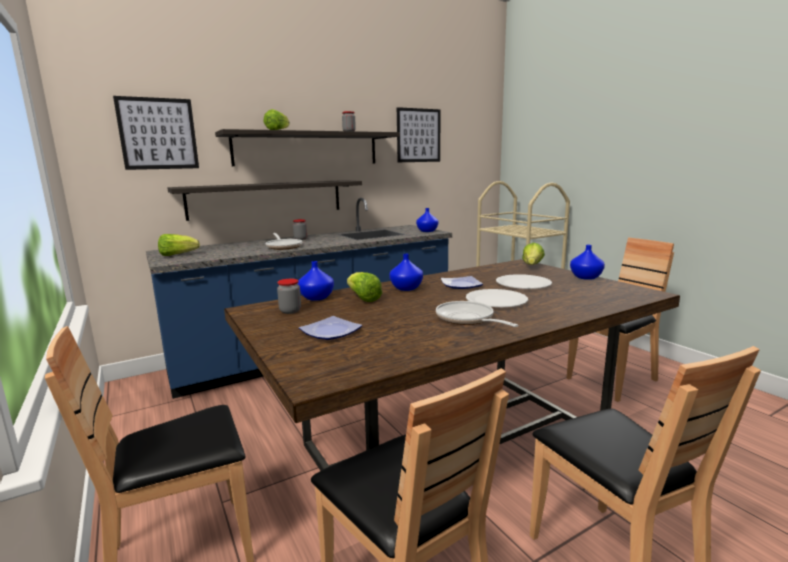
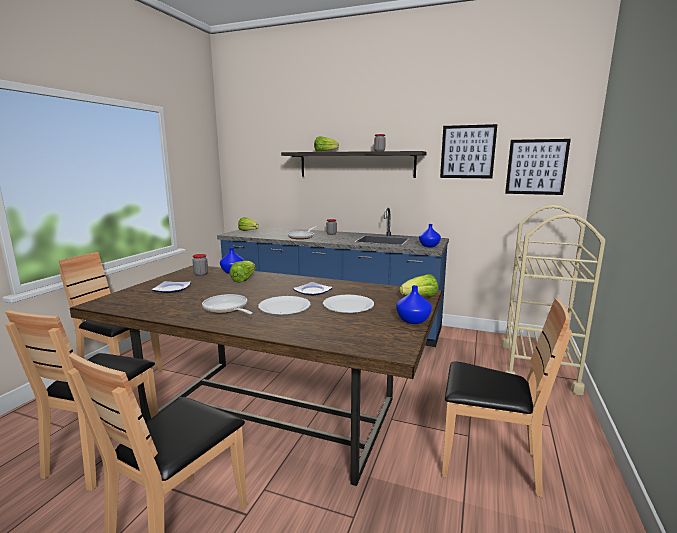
camera: 50 degrees right, 0 degrees up
(158, 134) = (263, 154): picture -> picture (536, 167)
(267, 199) = (323, 201): shelf -> none
(406, 288) = (282, 282): blue vase -> none
(467, 319) = (227, 309): frying pan -> frying pan turned 60 degrees counterclockwise

